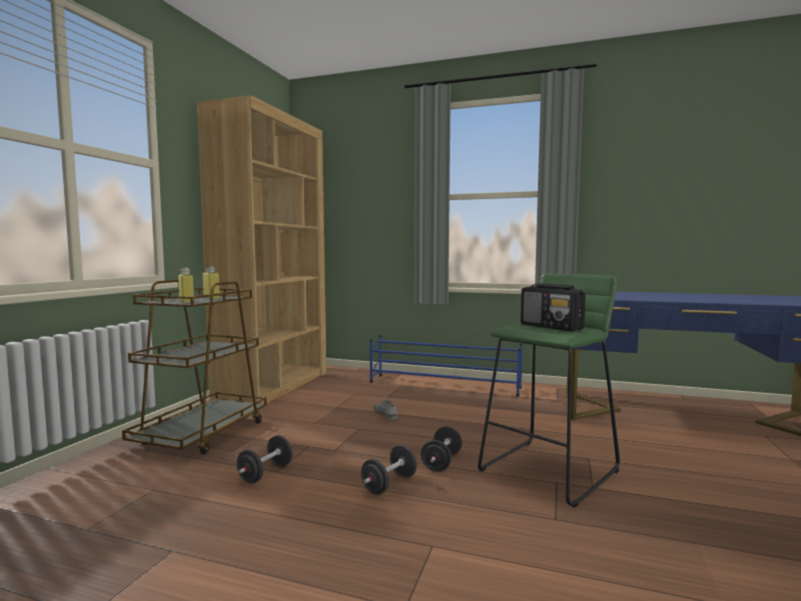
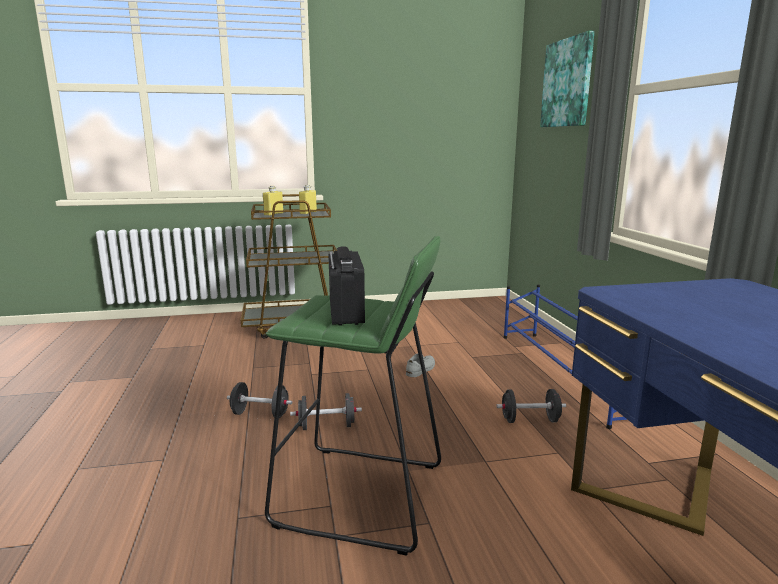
camera: 60 degrees right, 10 degrees up
(265, 473) = (248, 365): black dumbbell -> black dumbbell (530, 420)
(274, 386) = (427, 309): brown bookcase -> none
(366, 189) = (567, 83): none -> picture
(551, 327) = (346, 311): radio -> radio turned 150 degrees clockwise

